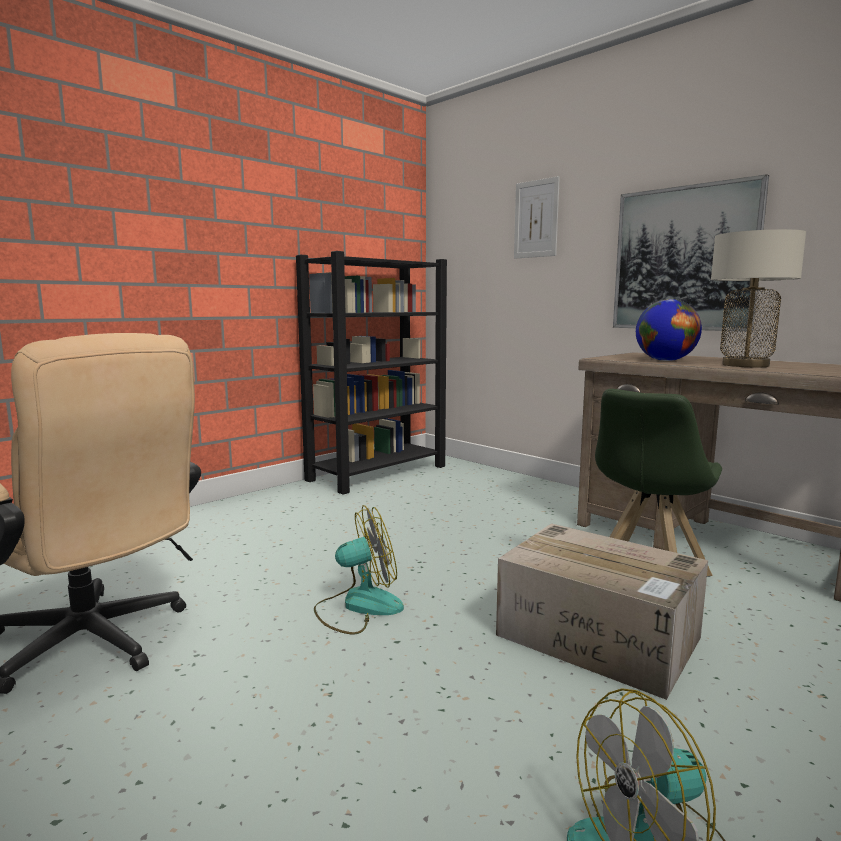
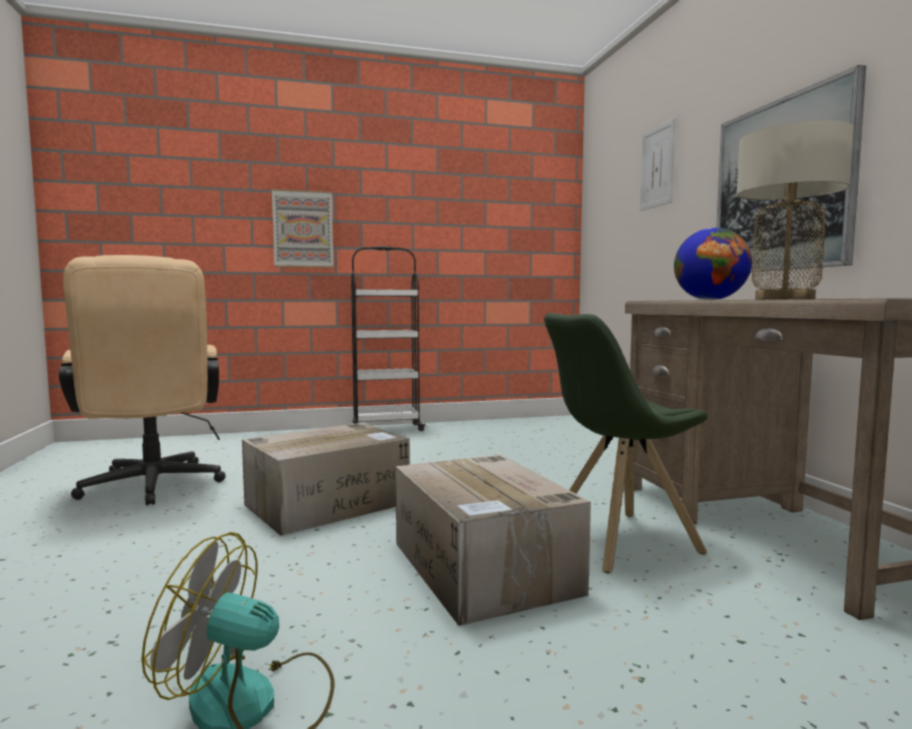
camera: 30 degrees right, 5 degrees down
(149, 261) = (303, 229): none -> picture
(268, 497) = (387, 429): none -> white cart
(358, 606) = (329, 503): fan -> cardboard box
(377, 473) = (501, 425): black bookcase -> none

